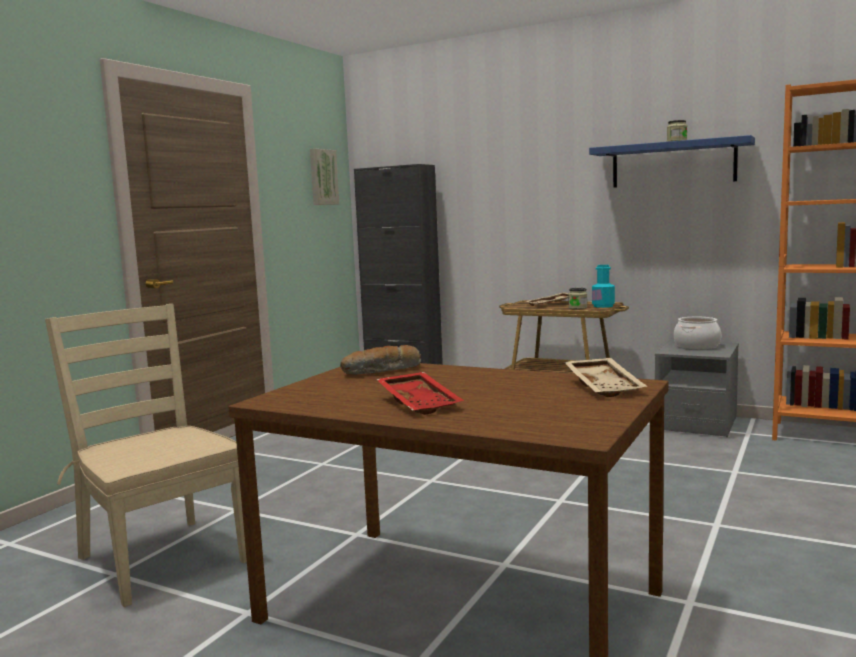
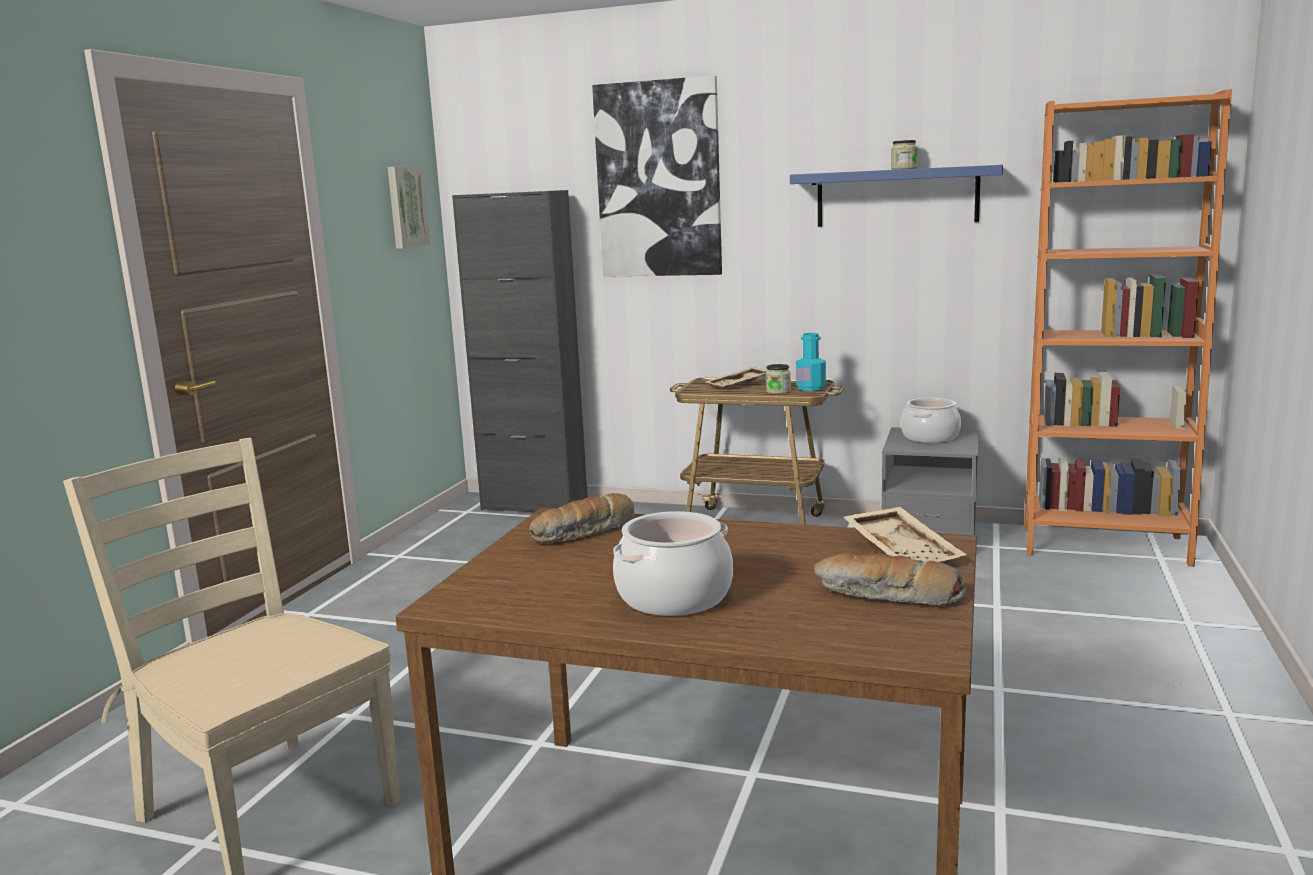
camera: 10 degrees left, 5 degrees up
(421, 403) = (674, 596): red tray -> cooking pot
(498, 156) = (659, 180): none -> picture
(575, 408) = (888, 596): none -> bread

